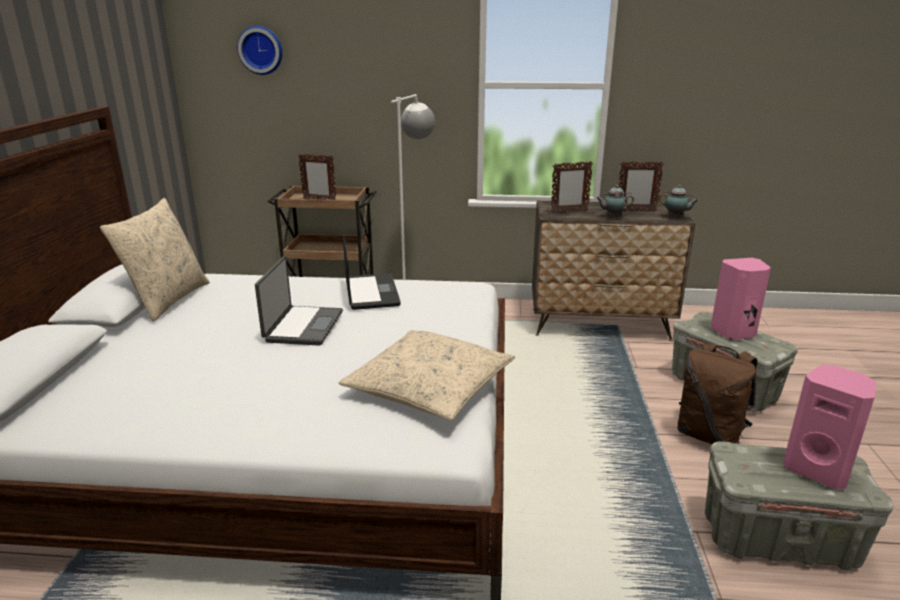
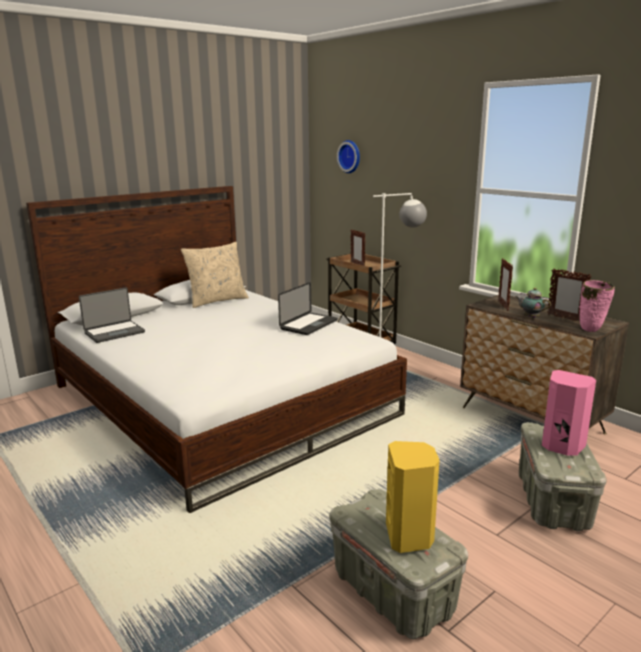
camera: 45 degrees right, 5 degrees down
(302, 326) = (241, 329): laptop -> laptop (114, 332)
(429, 387) = (235, 374): beige pillow -> none
(569, 212) = (503, 306): picture frame -> picture frame turned 60 degrees clockwise
(676, 217) = (591, 330): teapot -> pink vase
(709, 435) = (471, 519): brown backpack -> none
(817, 470) = (410, 536): pink speaker -> yellow speaker

